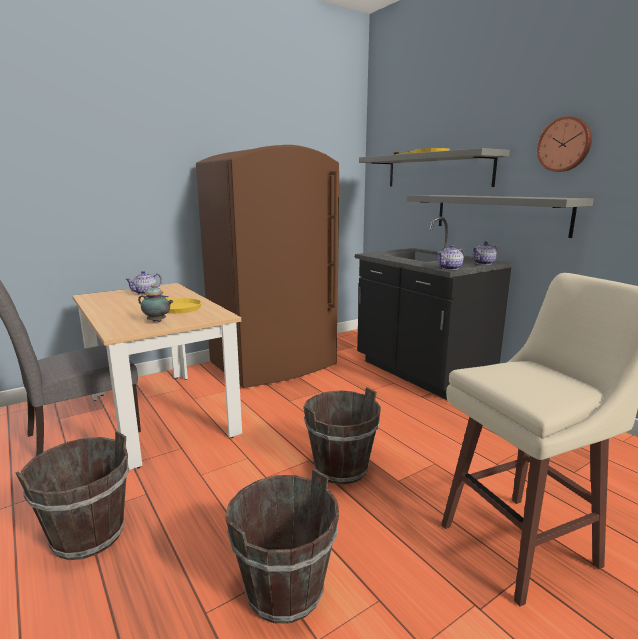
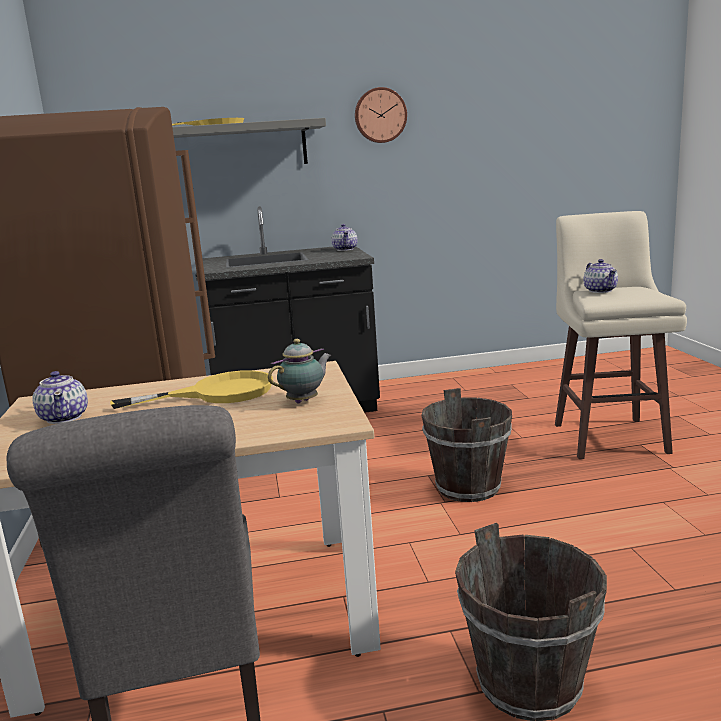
camera: 65 degrees left, 0 degrees up
(285, 591) = (649, 543): brown bucket -> none
(450, 268) = (355, 256): teapot -> teapot (600, 290)
(499, 213) = (319, 194): grey shelf -> none

